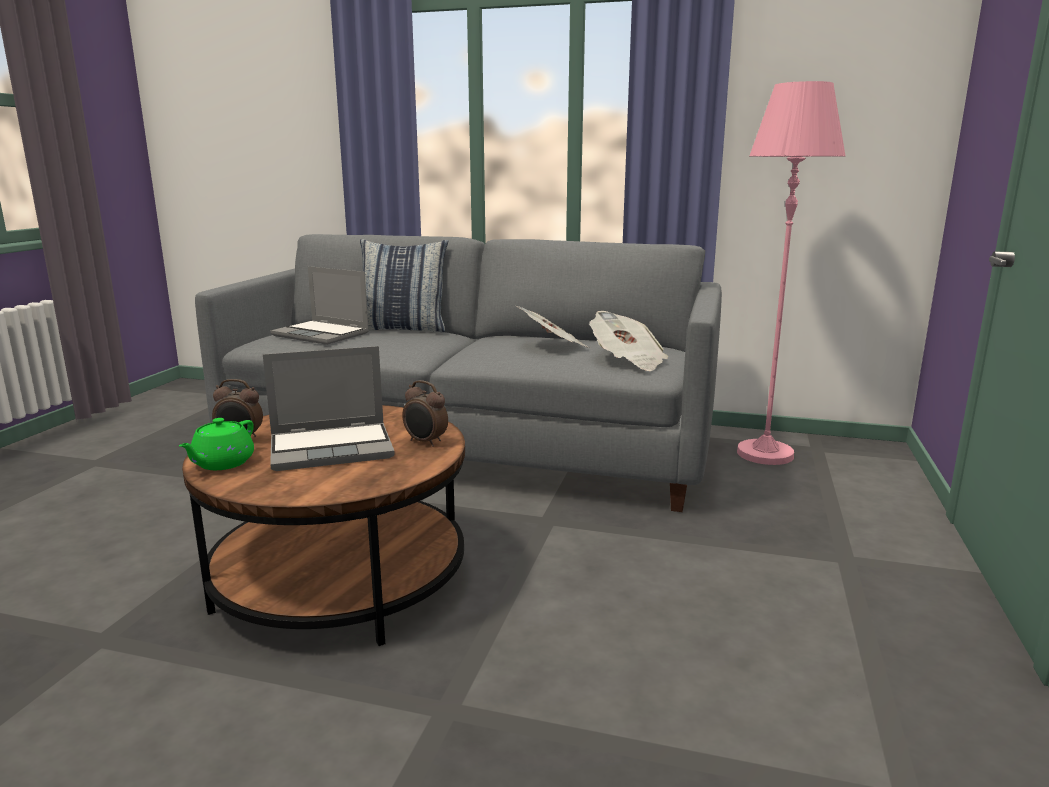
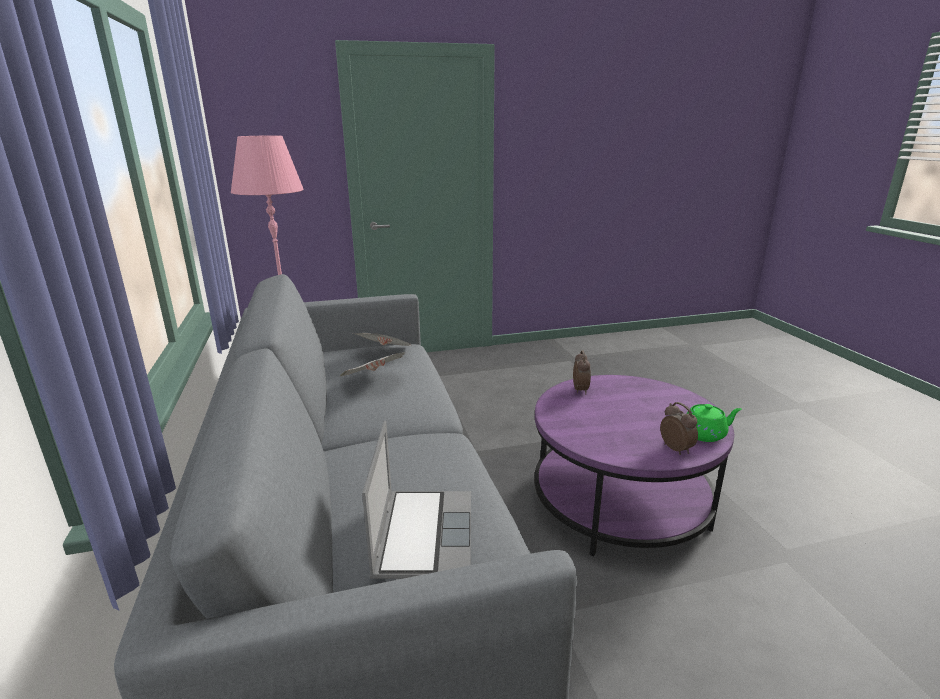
camera: 120 degrees left, 5 degrees up
(333, 448) = (631, 411): laptop -> none
(341, 577) = (620, 500): brown coffee table -> purple coffee table
(403, 328) = (338, 489): pillow -> none

